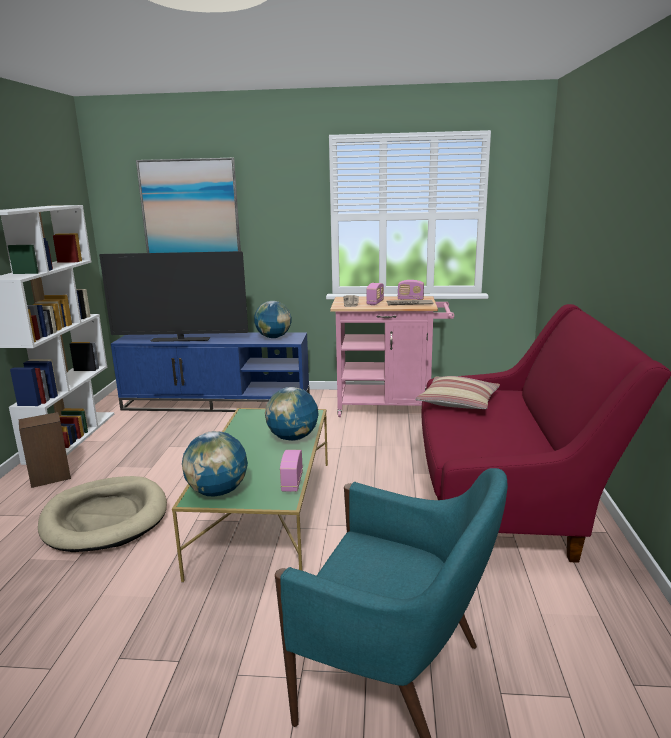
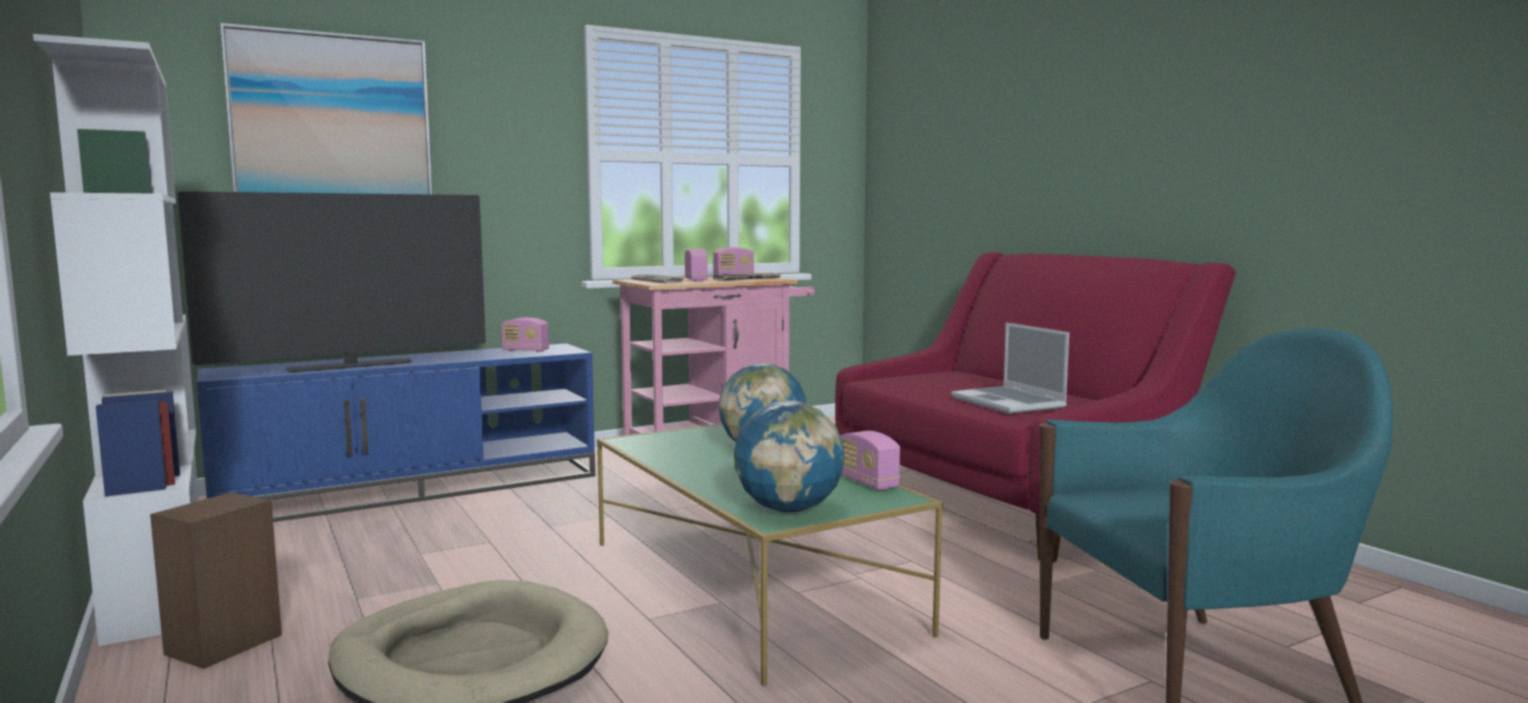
camera: 35 degrees left, 10 degrees down
(273, 337) = (525, 350): globe -> radio
(458, 402) = (917, 383): pillow -> none
(475, 437) = (1009, 403): none -> laptop

